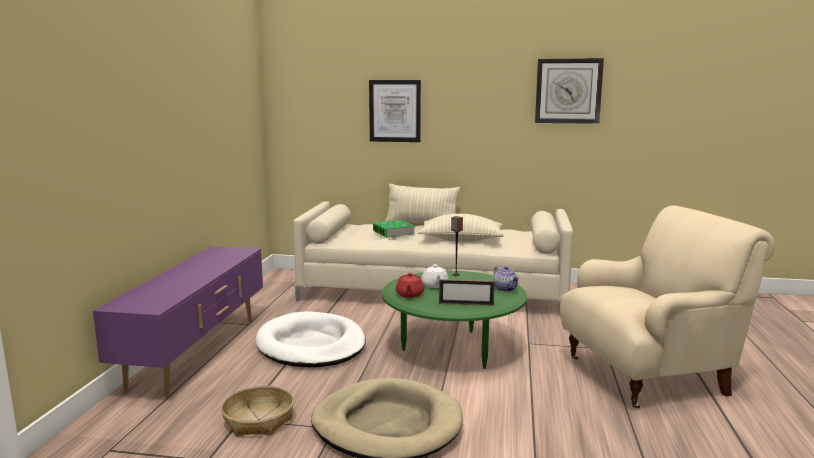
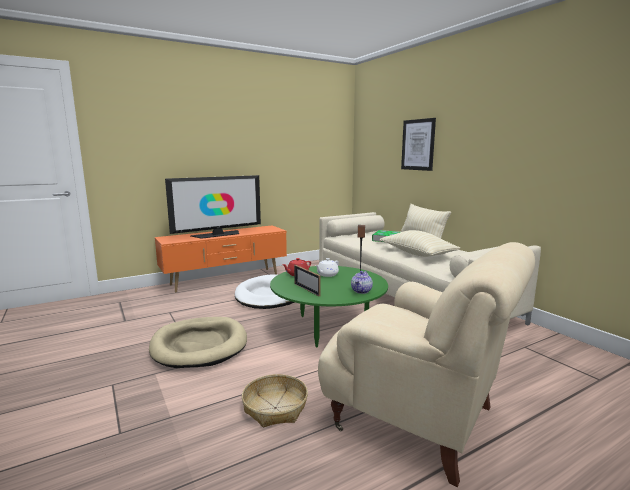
camera: 50 degrees right, 0 degrees up
(190, 277) = (217, 234): none -> television
(197, 352) = (226, 280): purple tv stand -> orange tv stand
(258, 420) = (172, 315): basket -> basket (275, 408)
(568, 91) = (559, 118): wall clock -> none

